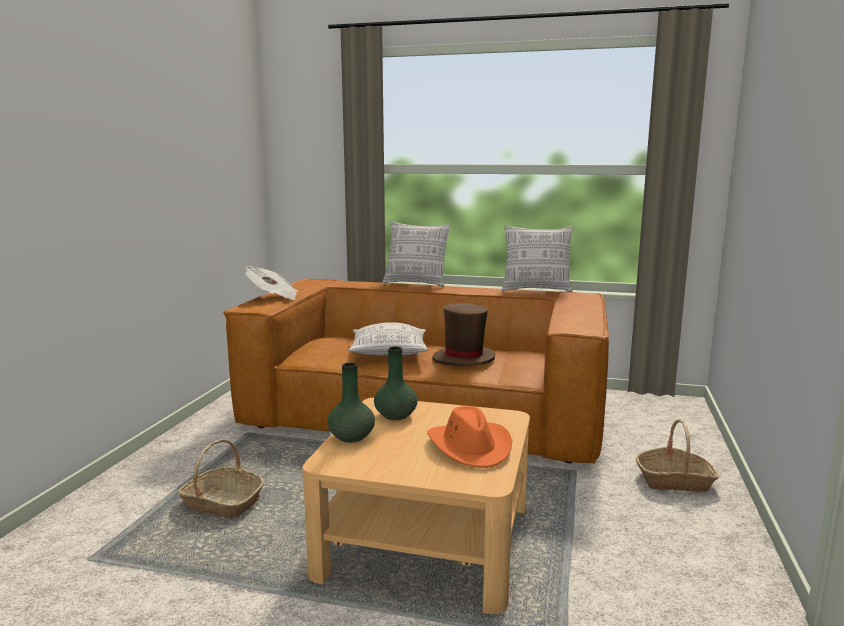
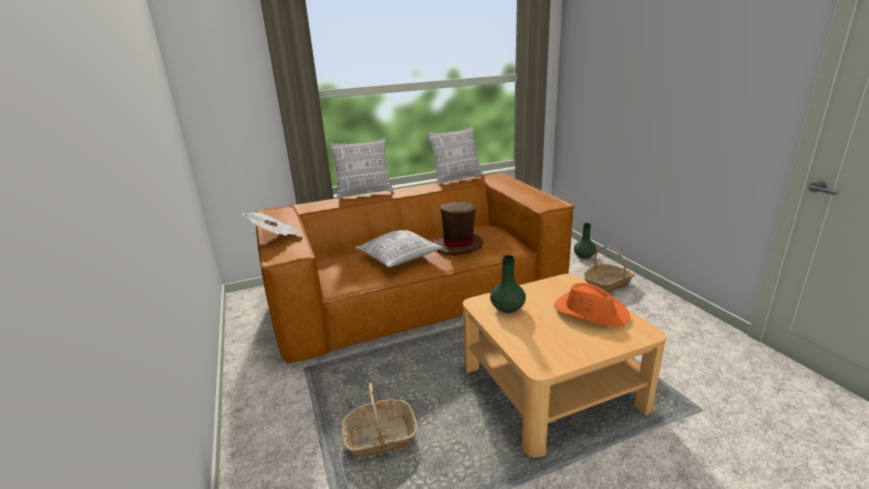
camera: 35 degrees left, 10 degrees up
(352, 437) = (514, 338): green vase -> green vase (584, 256)

